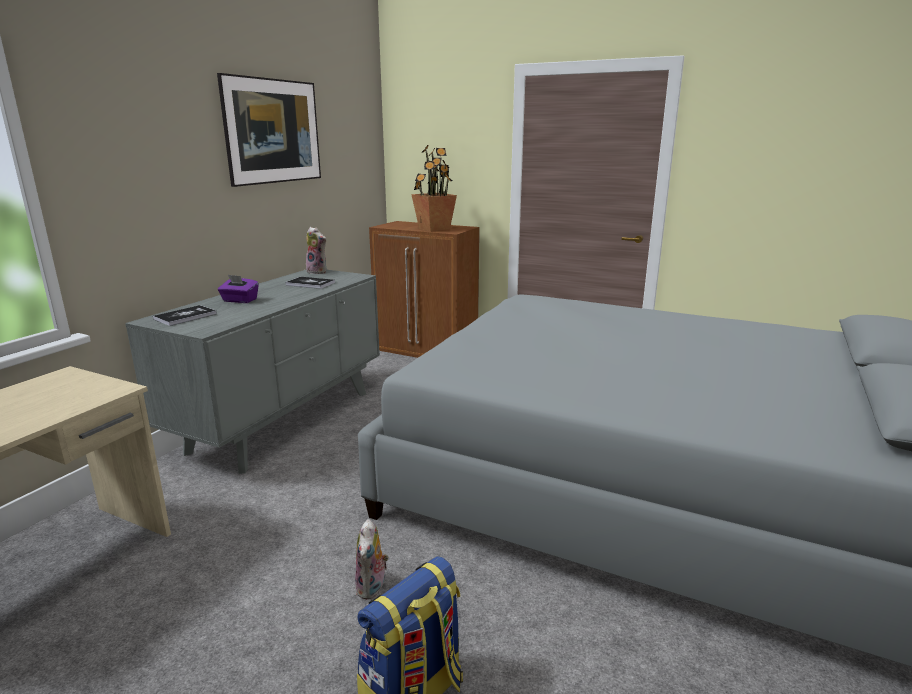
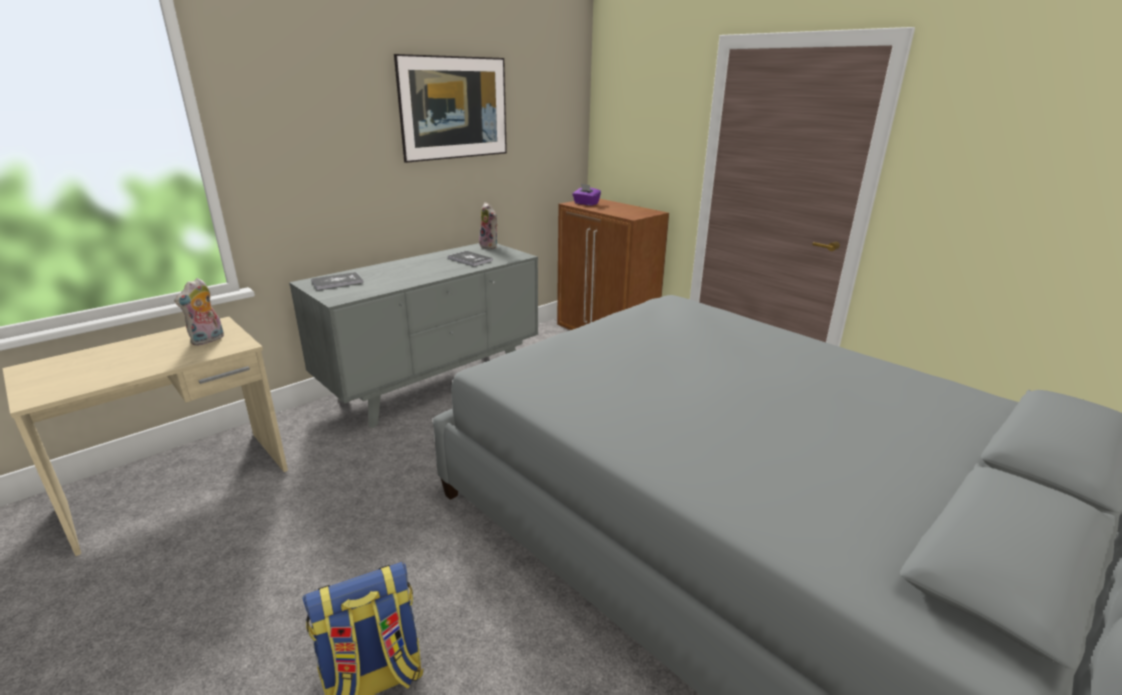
camera: 20 degrees right, 5 degrees up
(239, 300) = (394, 270): purple tissue box -> purple tissue box (586, 204)
(372, 587) = (406, 564): plush toy -> plush toy (208, 340)
(434, 229) = (619, 211): potted plant -> none

